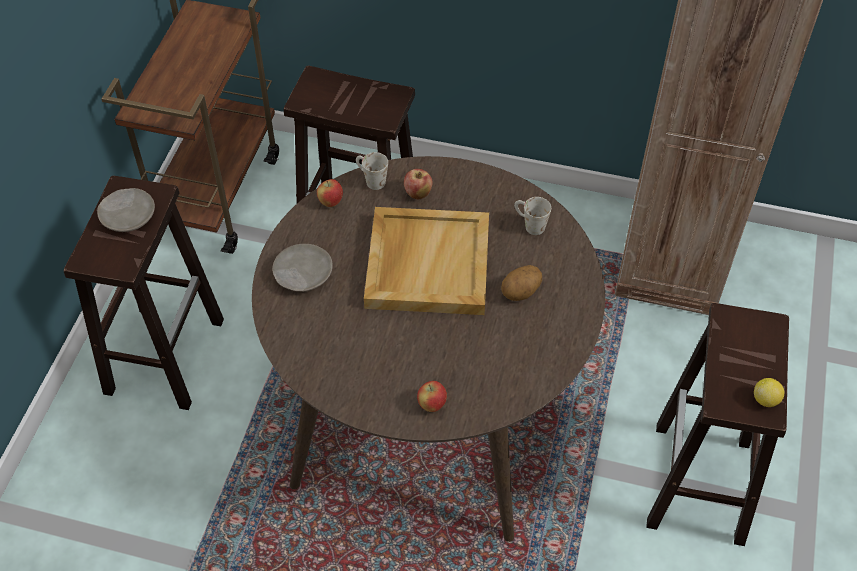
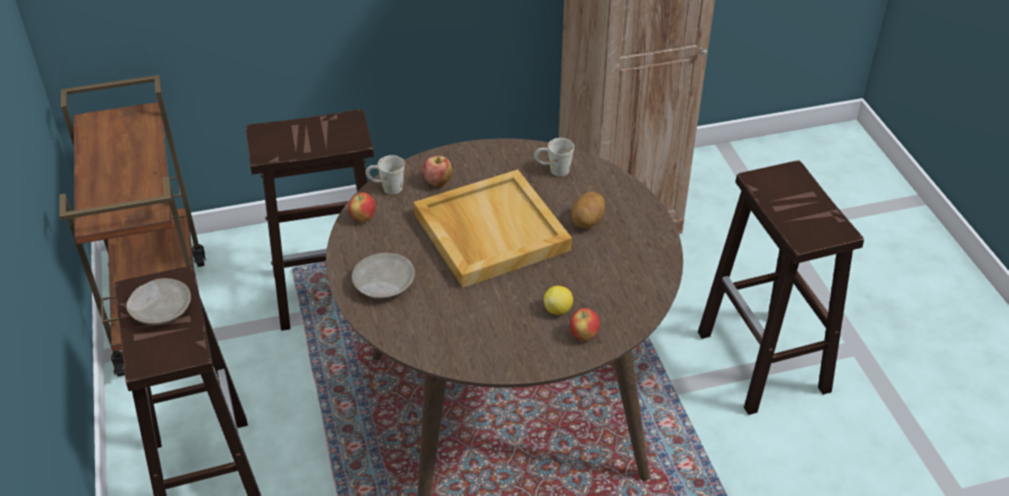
camera: 30 degrees left, 10 degrees down
(766, 399) = (832, 223): lemon -> lemon (558, 310)

